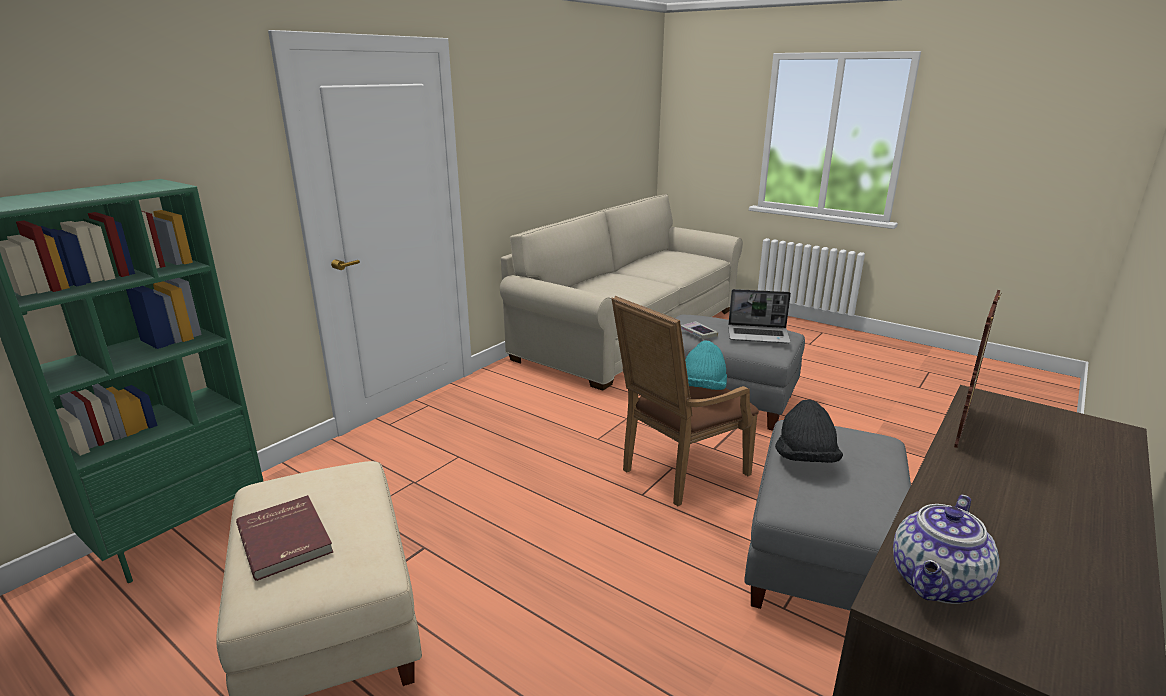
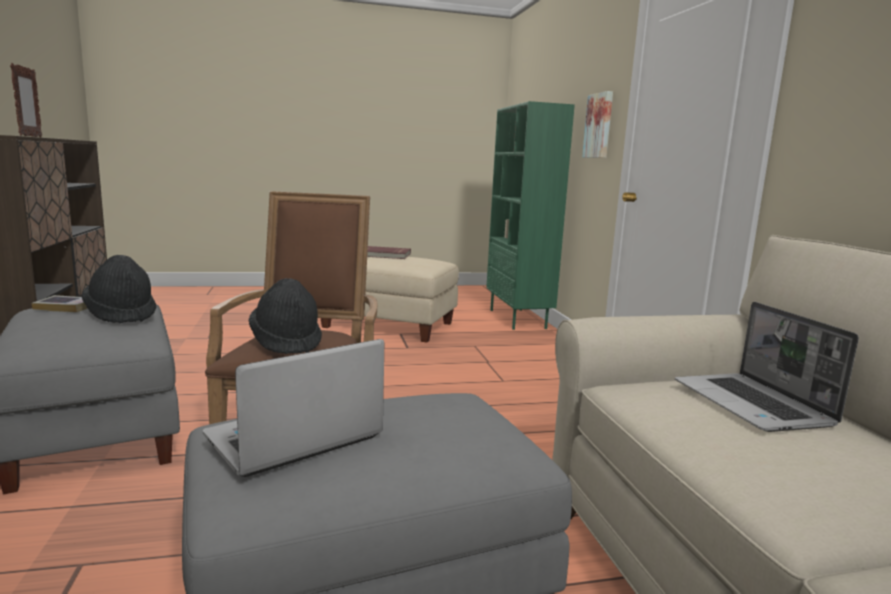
camera: 130 degrees right, 10 degrees down
(232, 202) = (599, 126): none -> picture
(596, 289) = (753, 404): none -> laptop
(698, 333) = (409, 402): book -> book (66, 307)
(702, 389) = (286, 342): turquoise hat -> black hat
(937, 584) = (68, 139): teapot -> none

